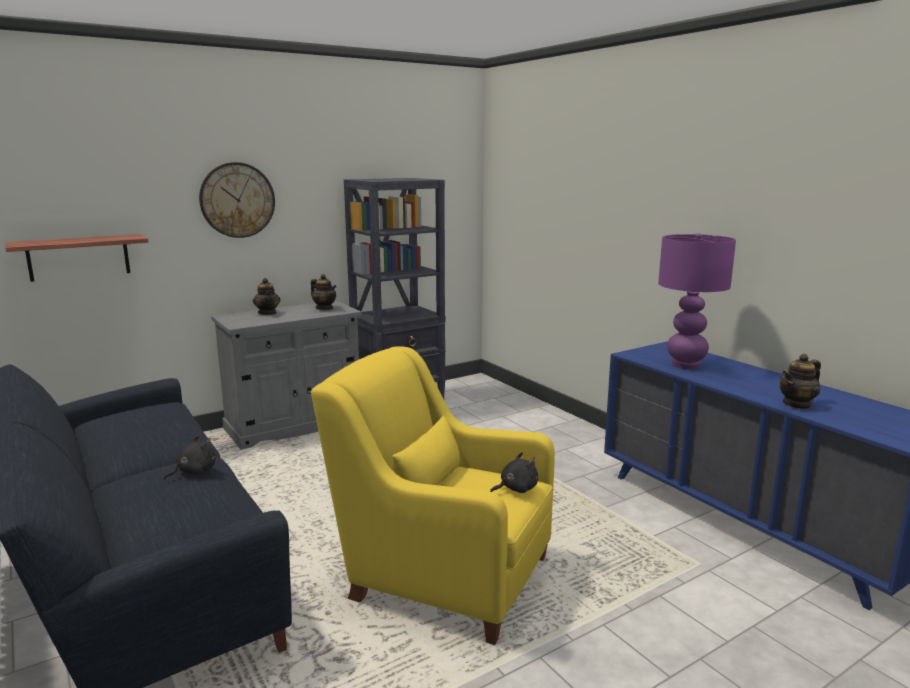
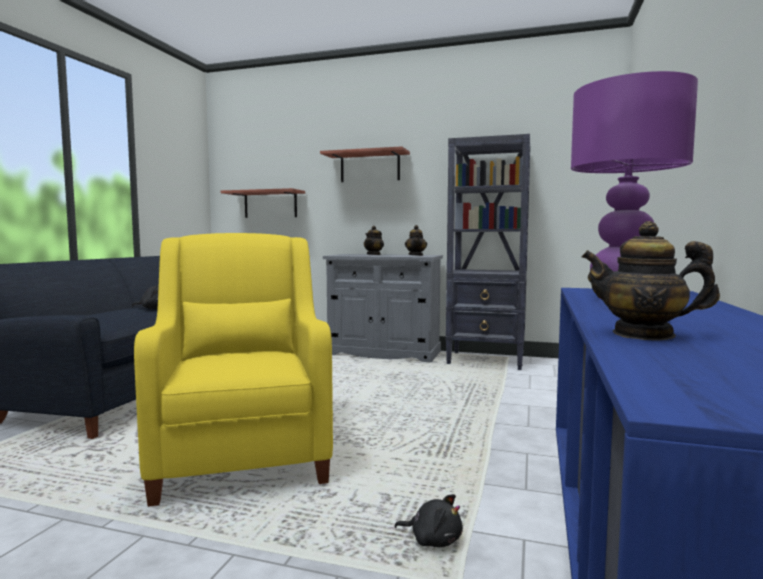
camera: 50 degrees right, 10 degrees down
(237, 200) = (370, 167): wall clock -> shelf
(516, 489) = (259, 367): black plush toy -> black plush toy (433, 540)

